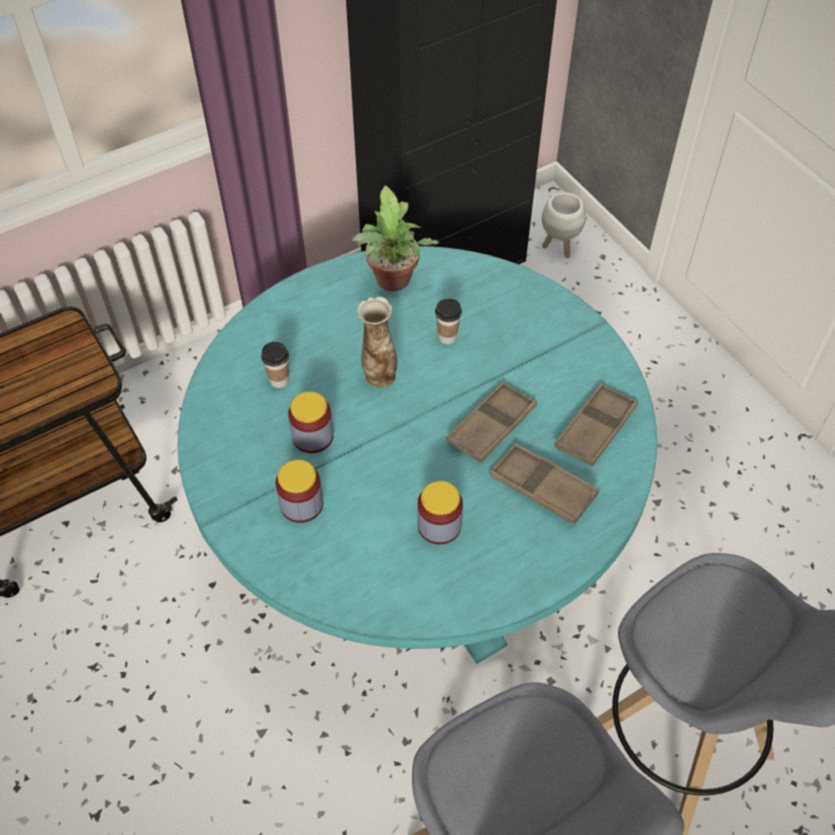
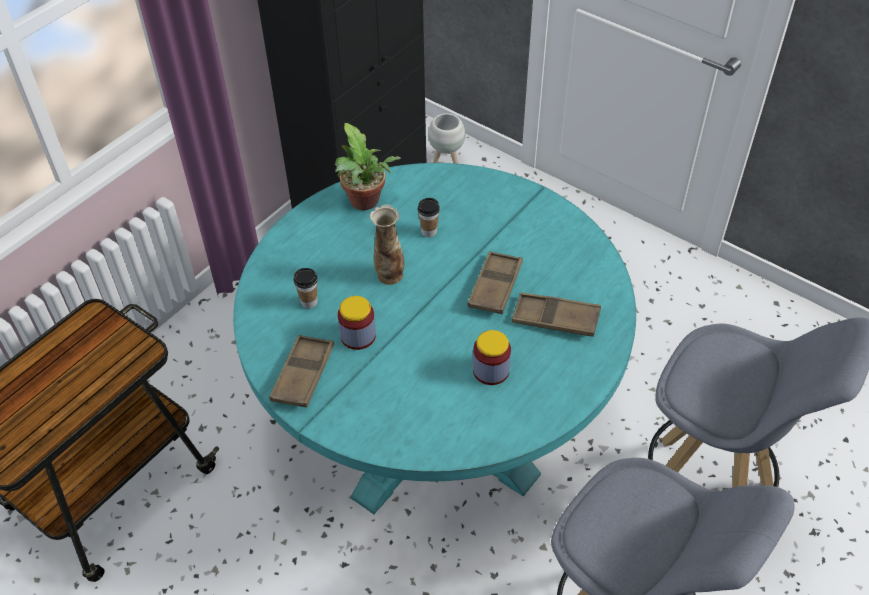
camera: 20 degrees left, 5 degrees down
(301, 504) = (374, 389): jar -> none
(595, 428) = (574, 265): brown tray -> brown tray (303, 375)

